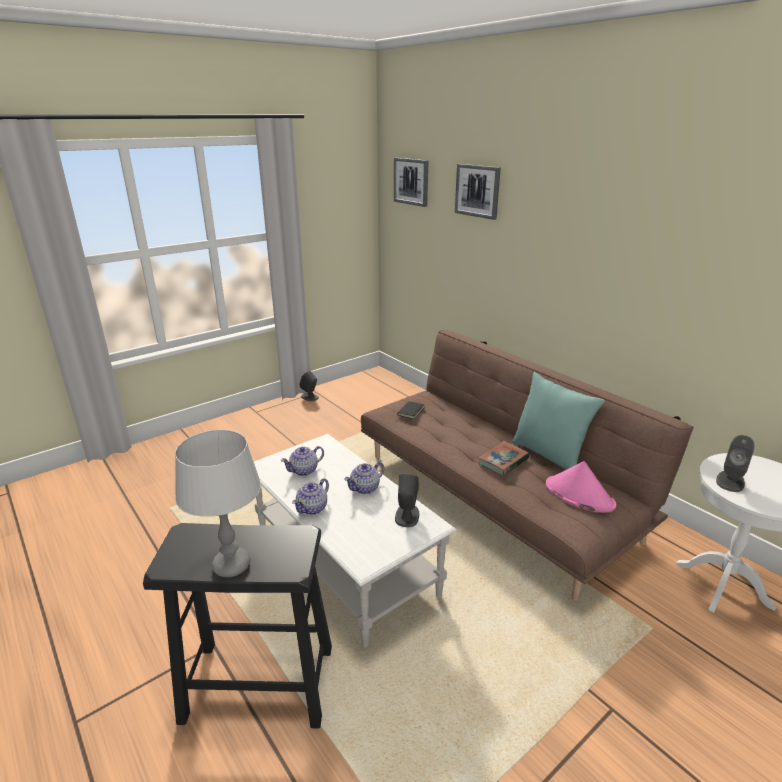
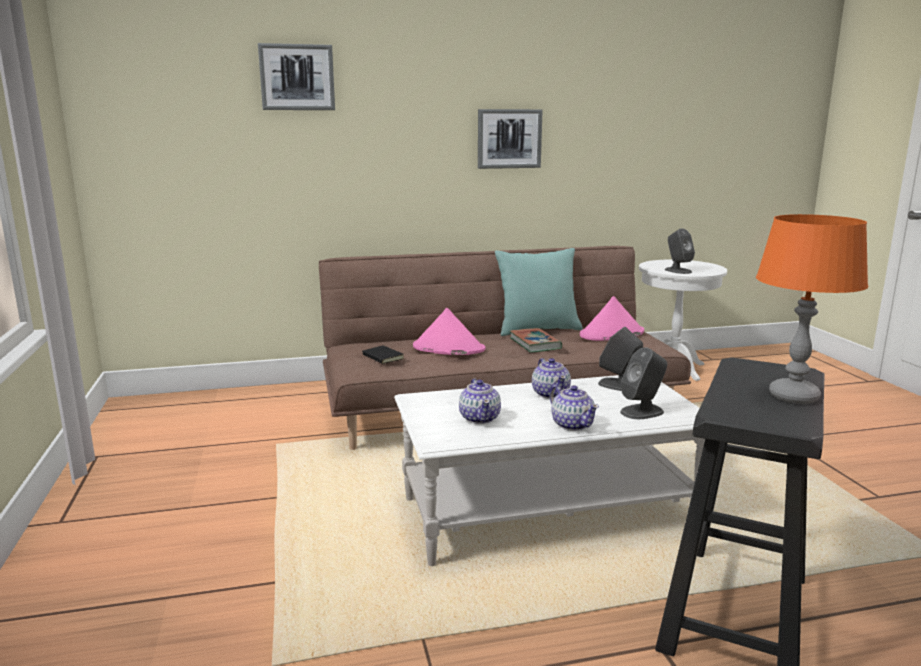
camera: 65 degrees left, 10 degrees down
(232, 565) = (793, 396): grey table lamp -> orange table lamp
(310, 397) = (103, 464): grey speaker -> grey speaker (642, 412)
(411, 181) = (155, 74): picture -> picture (509, 139)
(452, 428) = (448, 348): none -> pink hat

